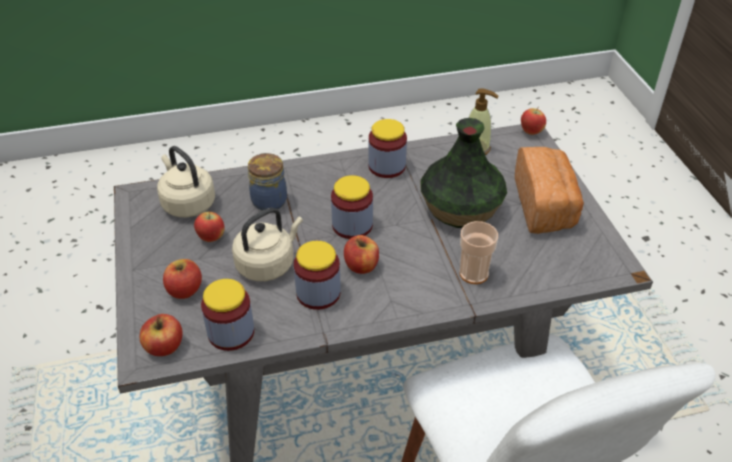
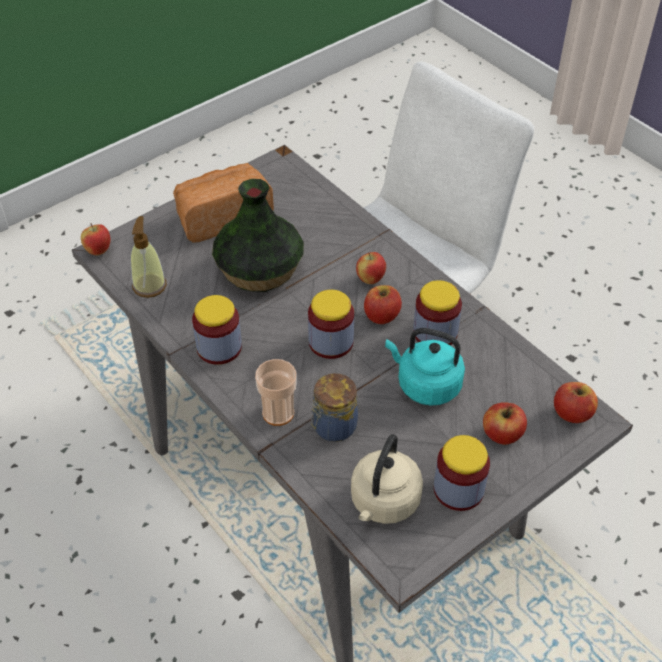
camera: 115 degrees left, 5 degrees up
(211, 238) = (421, 450): apple -> apple (370, 279)
(231, 332) = (522, 373): jar -> jar (458, 489)
(268, 264) = (425, 385): beige kettle -> turquoise kettle
(473, 273) = (342, 241): cup -> cup (278, 413)

